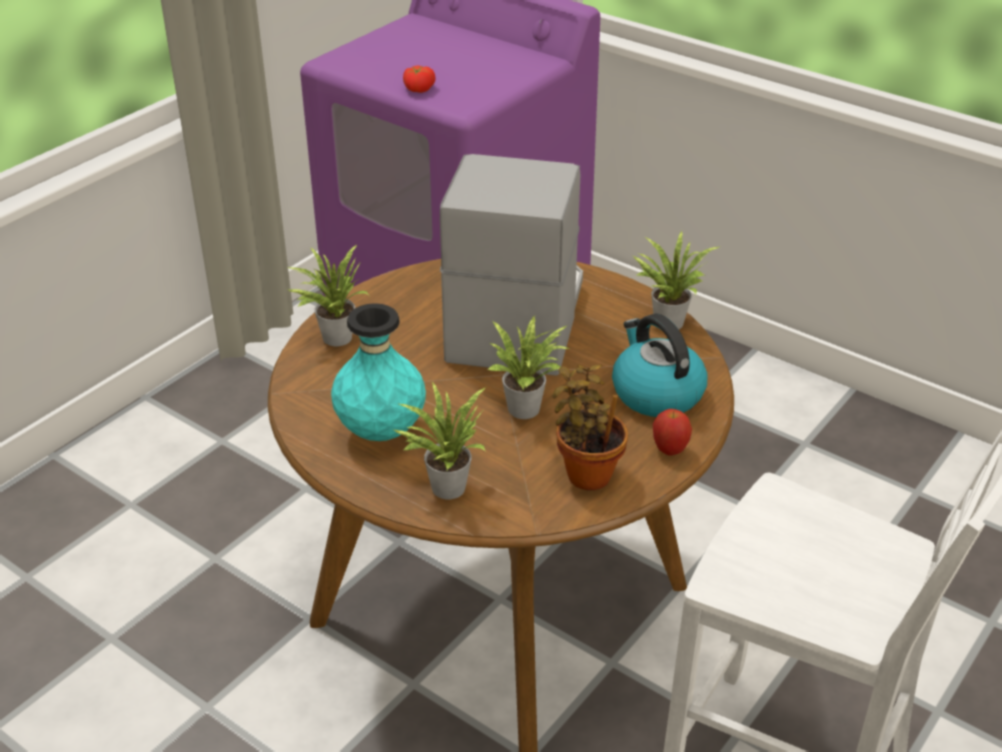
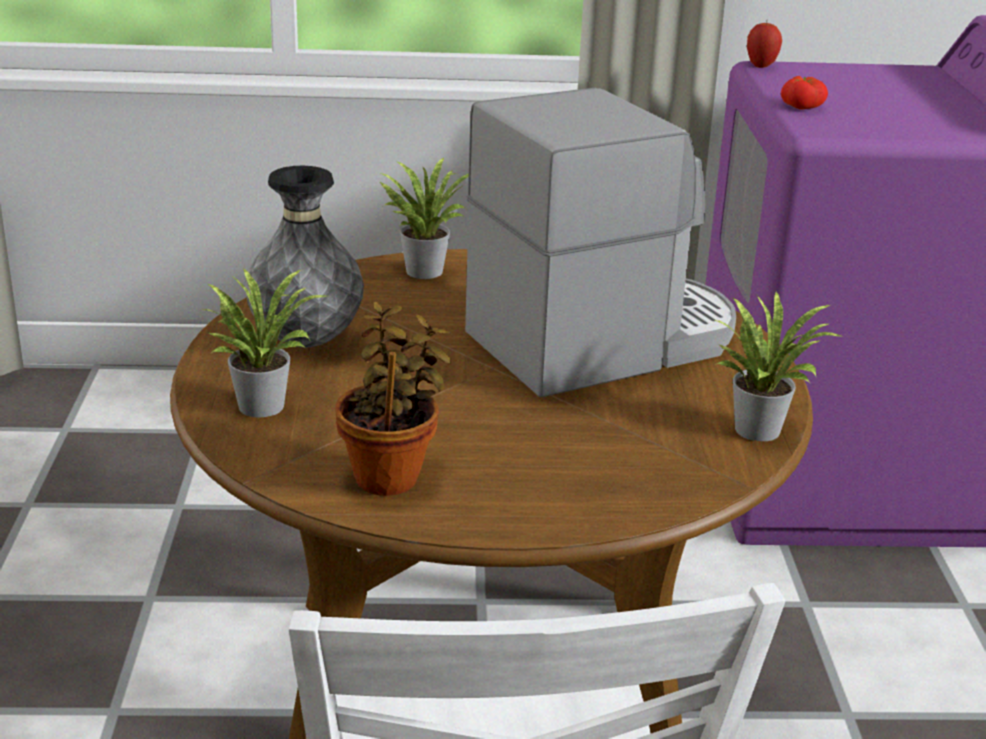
camera: 50 degrees right, 10 degrees down
(381, 431) = (306, 342): turquoise vase -> grey vase
(528, 408) = (456, 402): potted plant -> none
(656, 393) = (604, 468): kettle -> none
(669, 450) = (506, 515): apple -> apple (761, 66)

